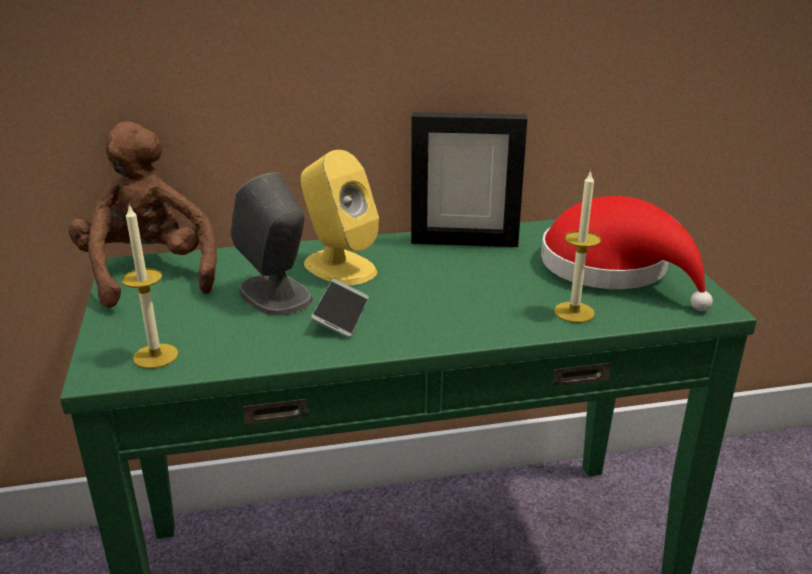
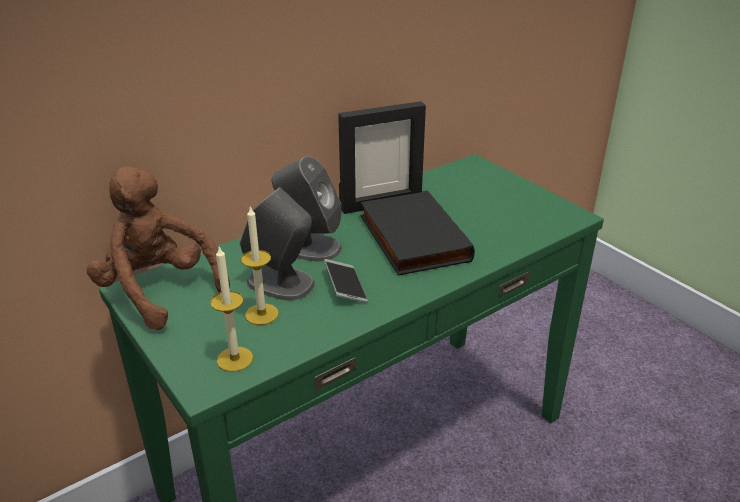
camera: 25 degrees left, 5 degrees up
(339, 267) = (308, 247): yellow speaker -> grey speaker
(466, 284) = (411, 238): none -> black book
(574, 312) = (497, 242): candle -> candle (261, 314)
(613, 269) = (496, 202): red hat -> none

